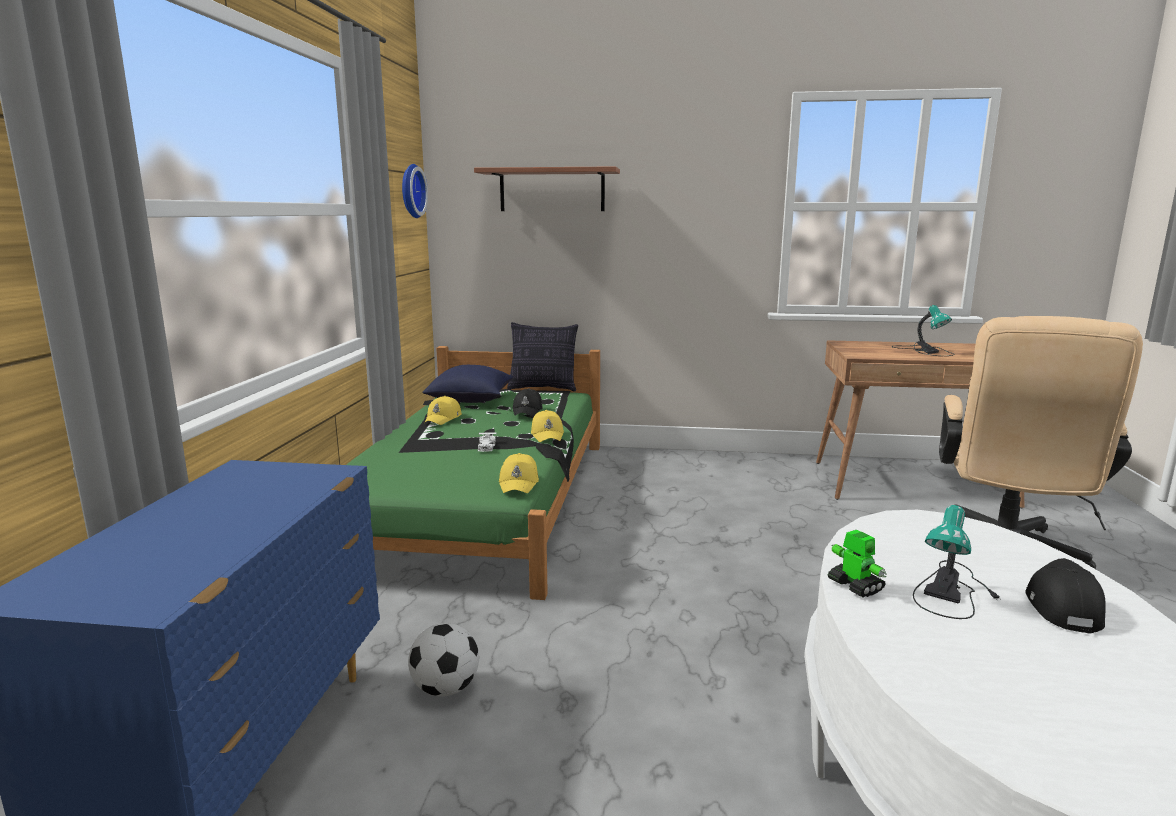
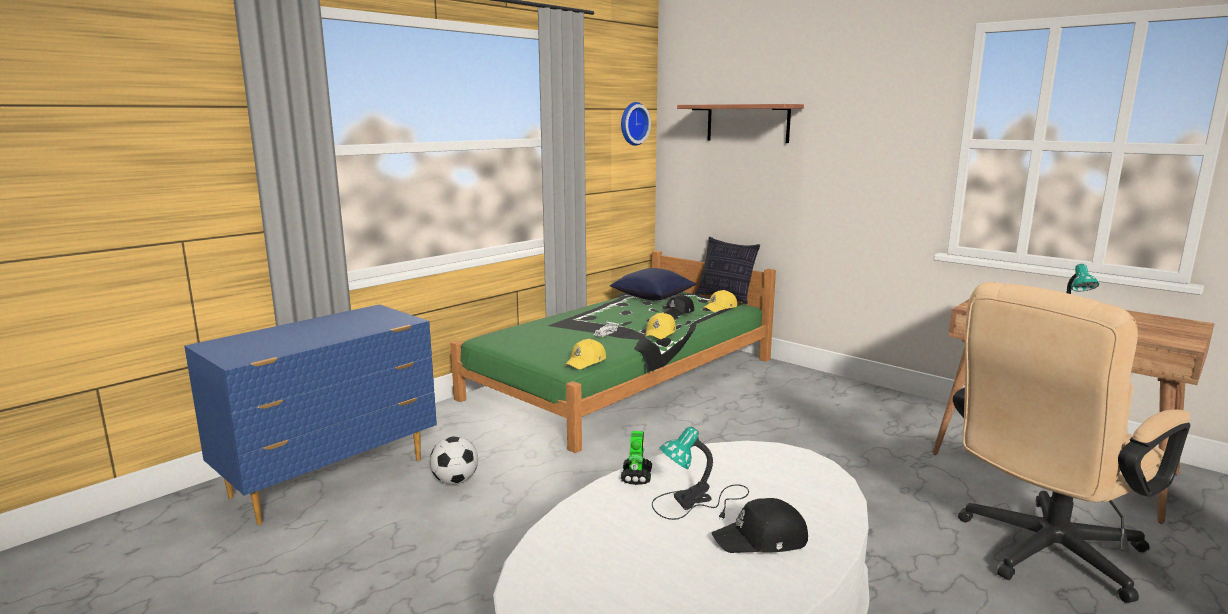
camera: 35 degrees right, 0 degrees up
(443, 418) = (611, 308): yellow cap -> yellow cap (720, 308)
(1061, 606) = (762, 540): black cap -> black cap turned 150 degrees counterclockwise

